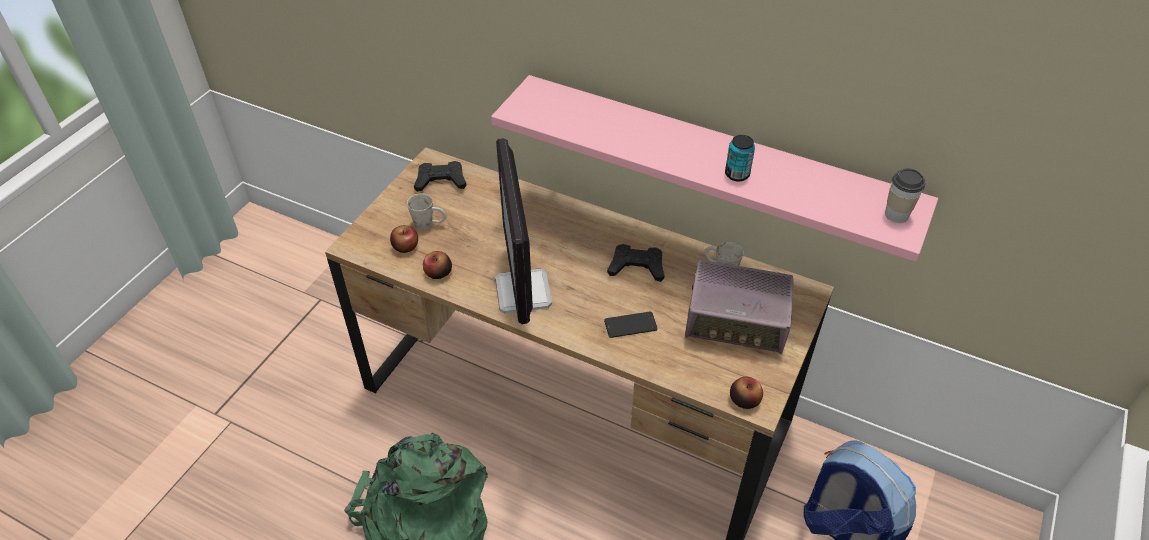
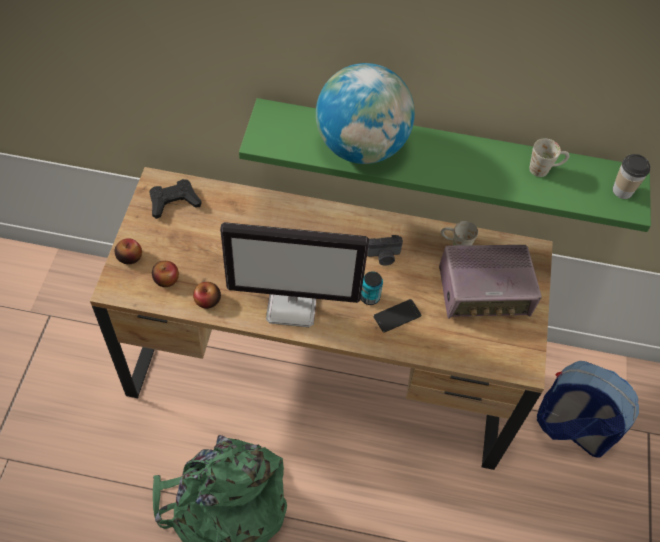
camera: 20 degrees left, 10 degrees up
(429, 224) = (180, 250): white mug -> white mug (545, 169)
(523, 293) = (293, 304): monitor -> monitor turned 60 degrees counterclockwise
(617, 130) = (361, 147): none -> globe
(637, 267) = (384, 256): black game controller -> camera
(714, 162) = (444, 155): pink shelf -> green shelf
(737, 174) = (481, 175): can -> can (369, 297)
(744, 400) = (512, 365): apple -> apple (129, 257)

